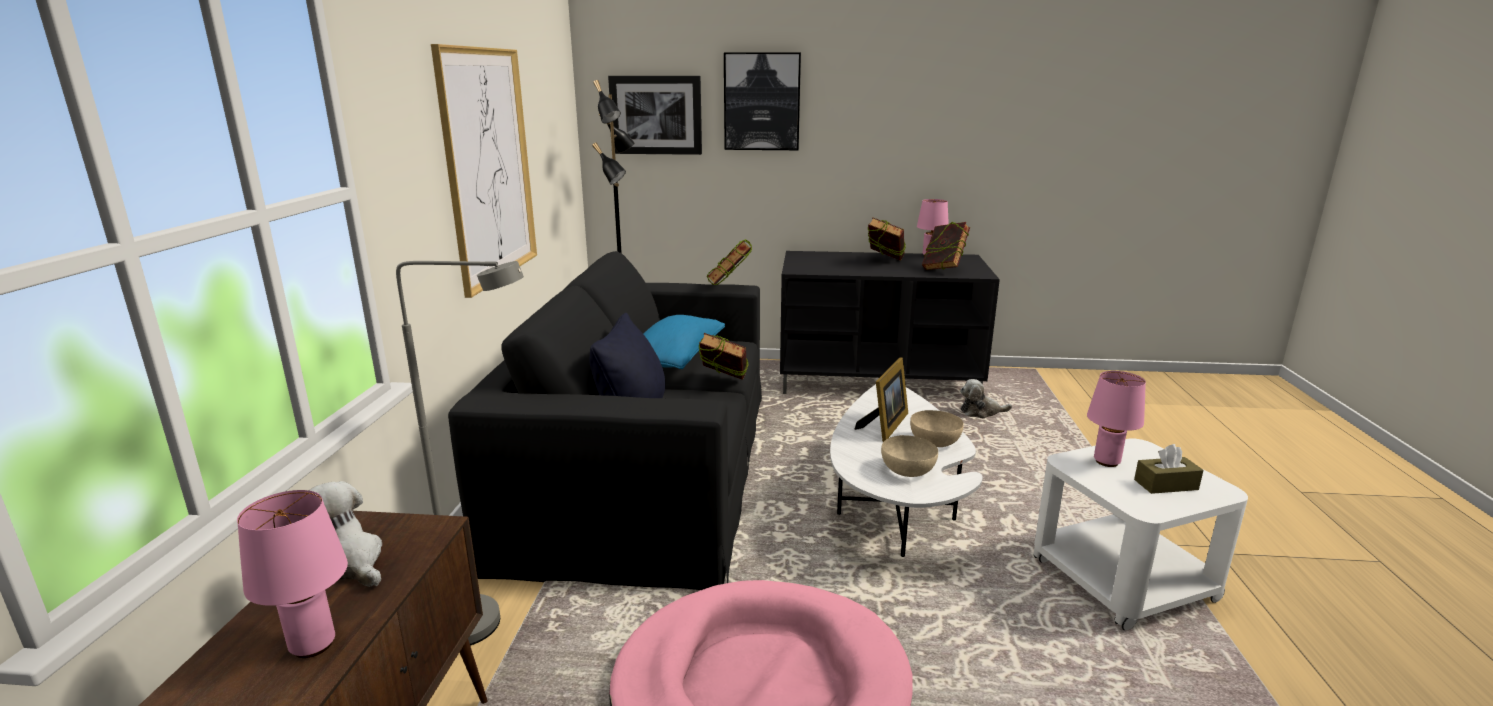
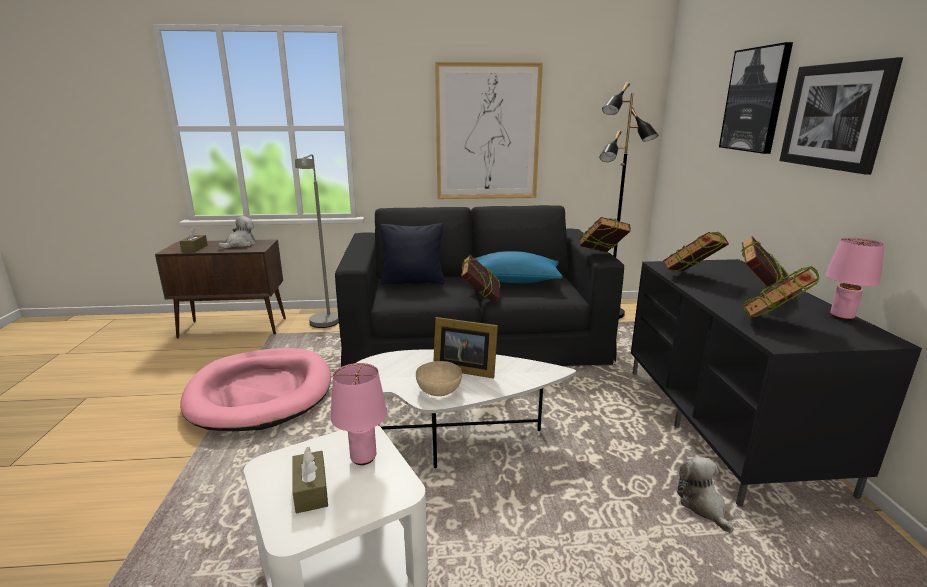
camera: 80 degrees right, 0 degrees up
(312, 645) = (194, 248): pink table lamp -> brown tissue box
(656, 115) = (695, 113): picture -> picture (835, 116)
(836, 268) = (691, 277): none -> book
(907, 470) = (386, 377): beige bowl -> none

